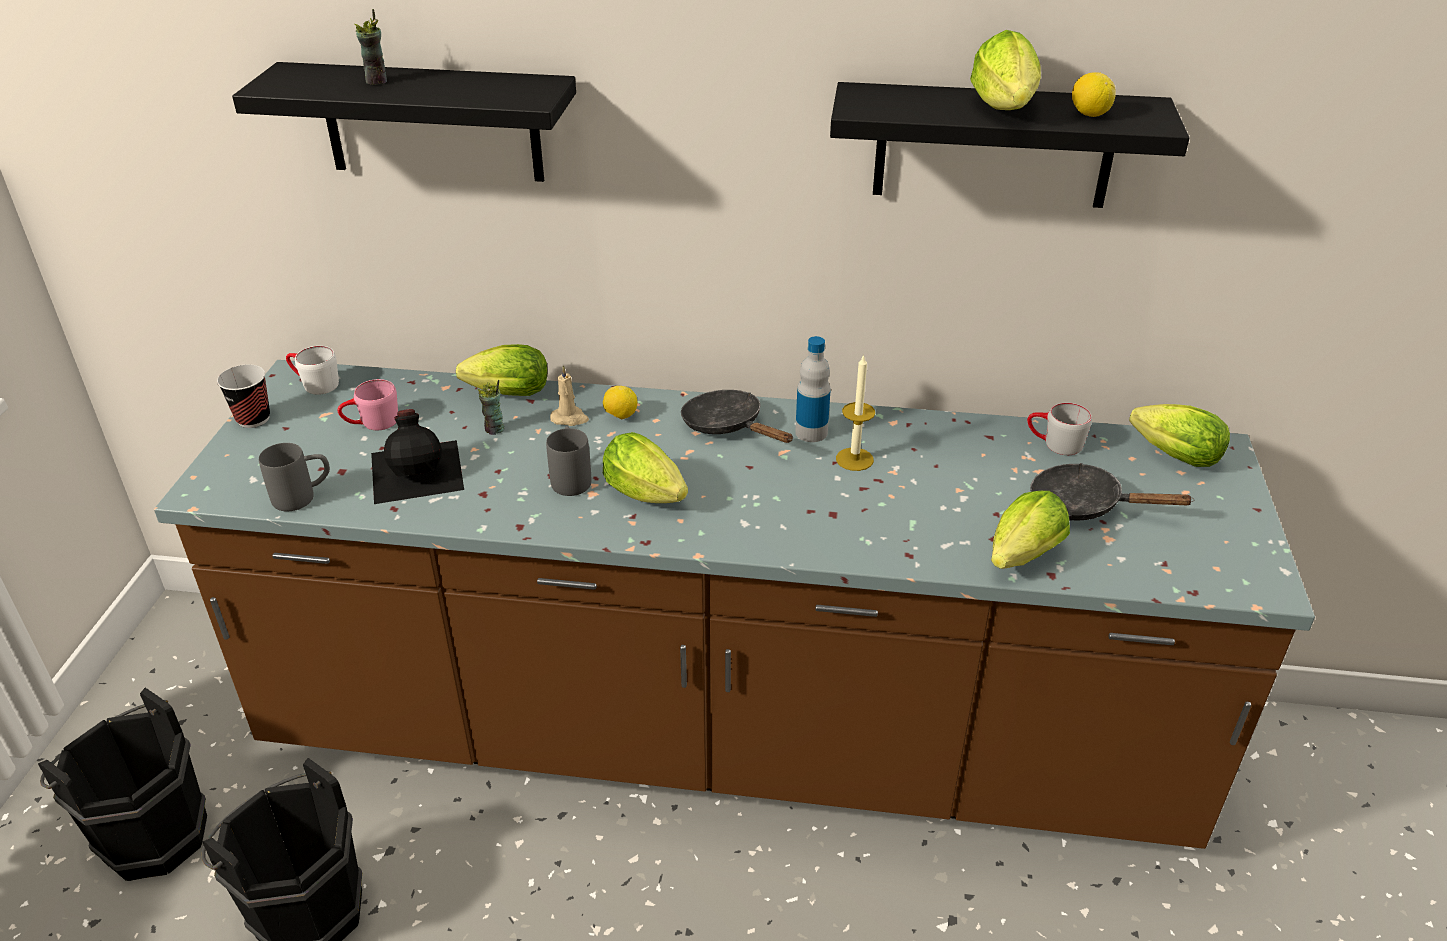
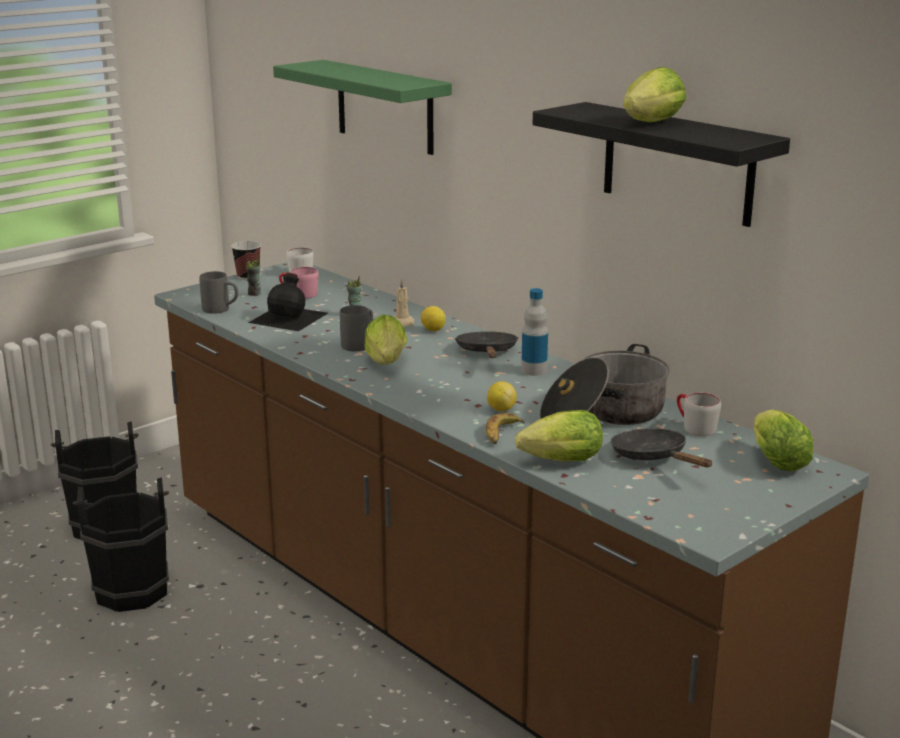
camera: 40 degrees right, 15 degrees down
(377, 81) = (348, 70): cup -> cup (254, 294)
(432, 122) = (384, 107): black shelf -> green shelf
(504, 394) = (386, 303): lettuce -> none
(854, 459) = (538, 389): candle -> none
(917, 547) = (501, 434): none -> banana
(961, 466) = (603, 414): none -> cooking pot
(1089, 114) = (700, 133): lemon -> lemon (501, 409)

